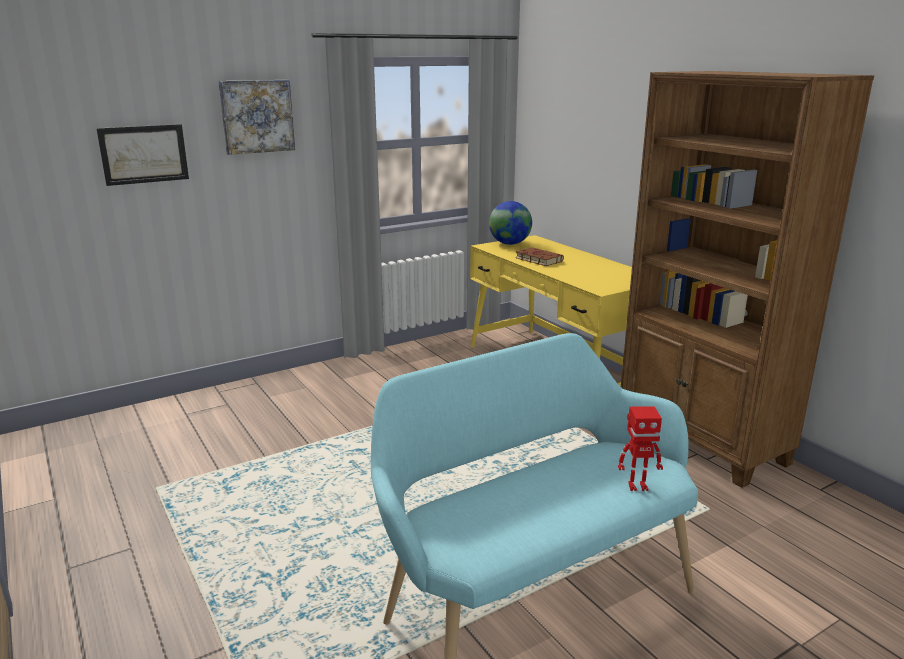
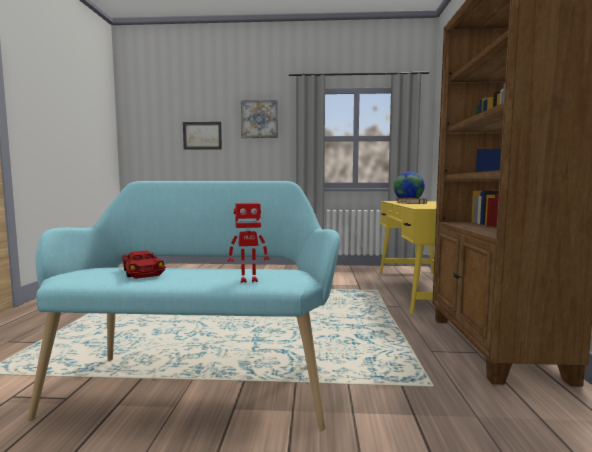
camera: 35 degrees right, 15 degrees down
(513, 513) = (142, 272): none -> red toy car
(637, 486) = (248, 280): toy robot -> toy robot turned 45 degrees counterclockwise

